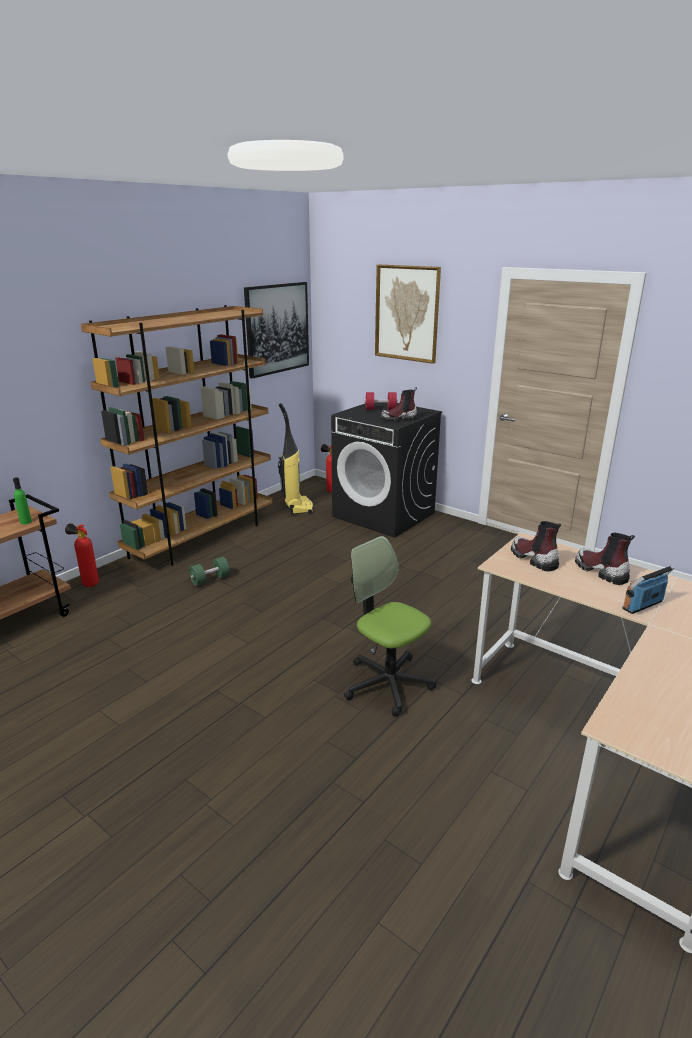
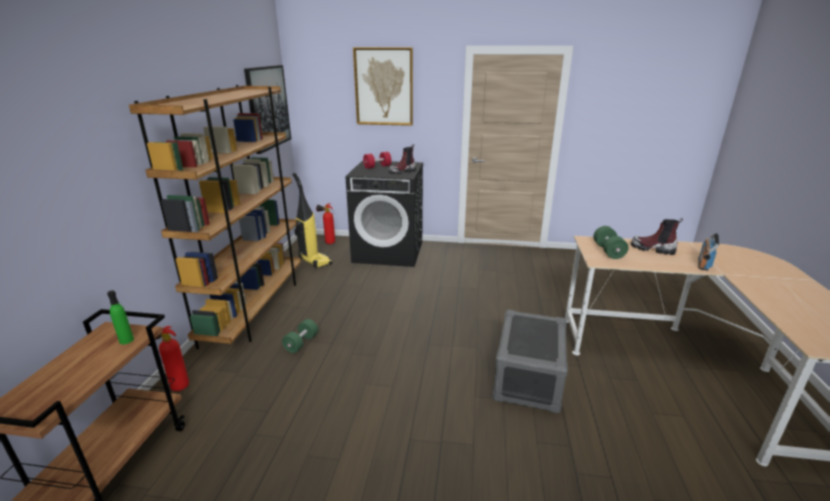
camera: 30 degrees left, 0 degrees up
(388, 683) = (527, 377): office chair -> grey storage box
(533, 559) = (608, 251): boot -> green dumbbell

